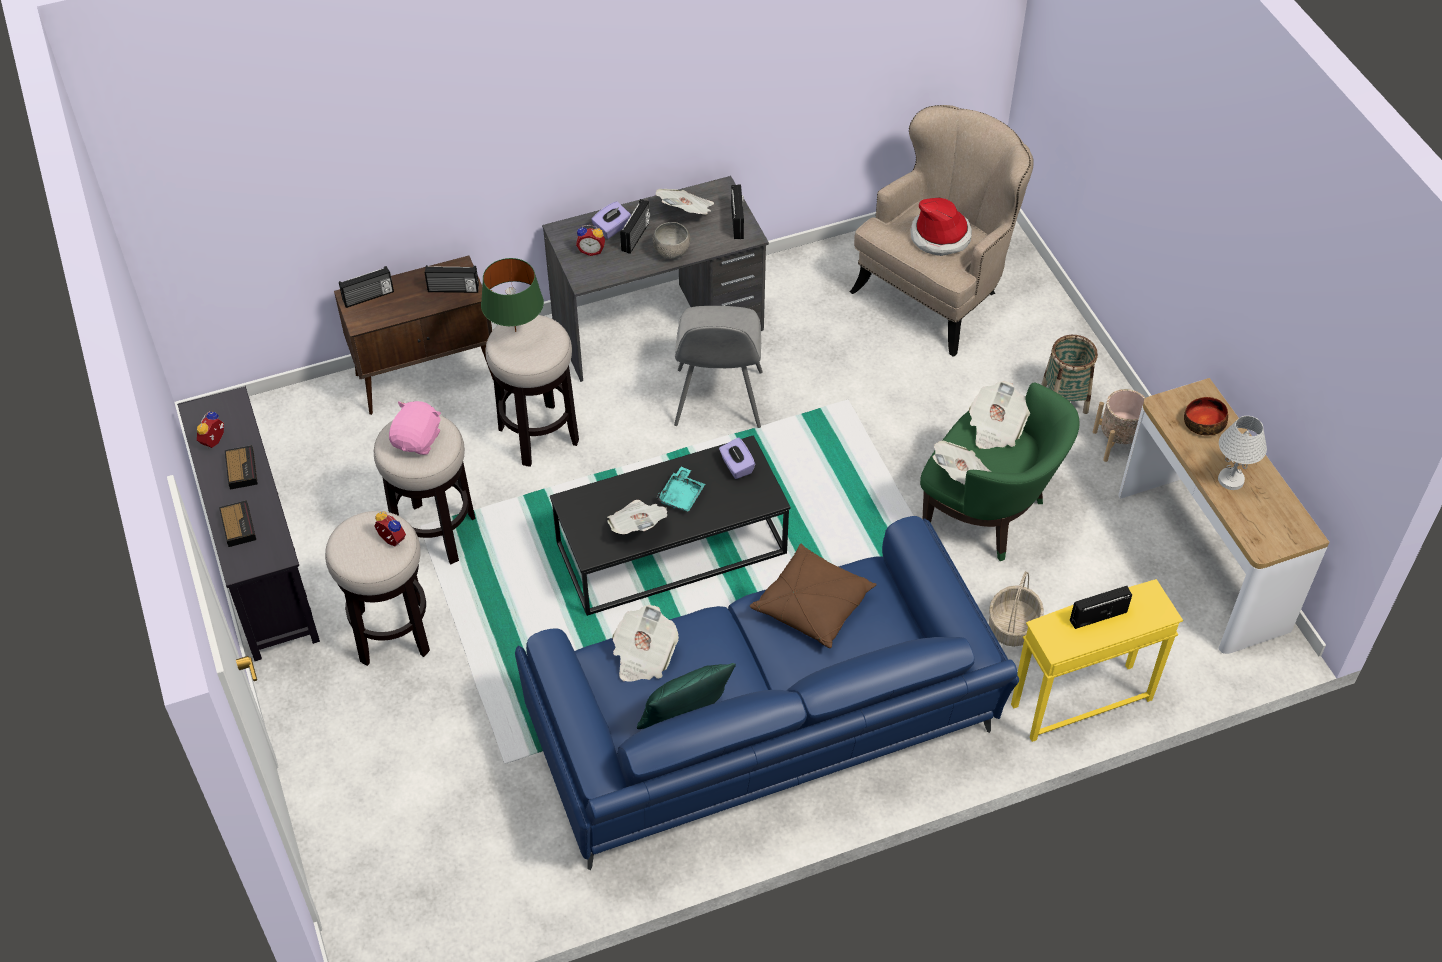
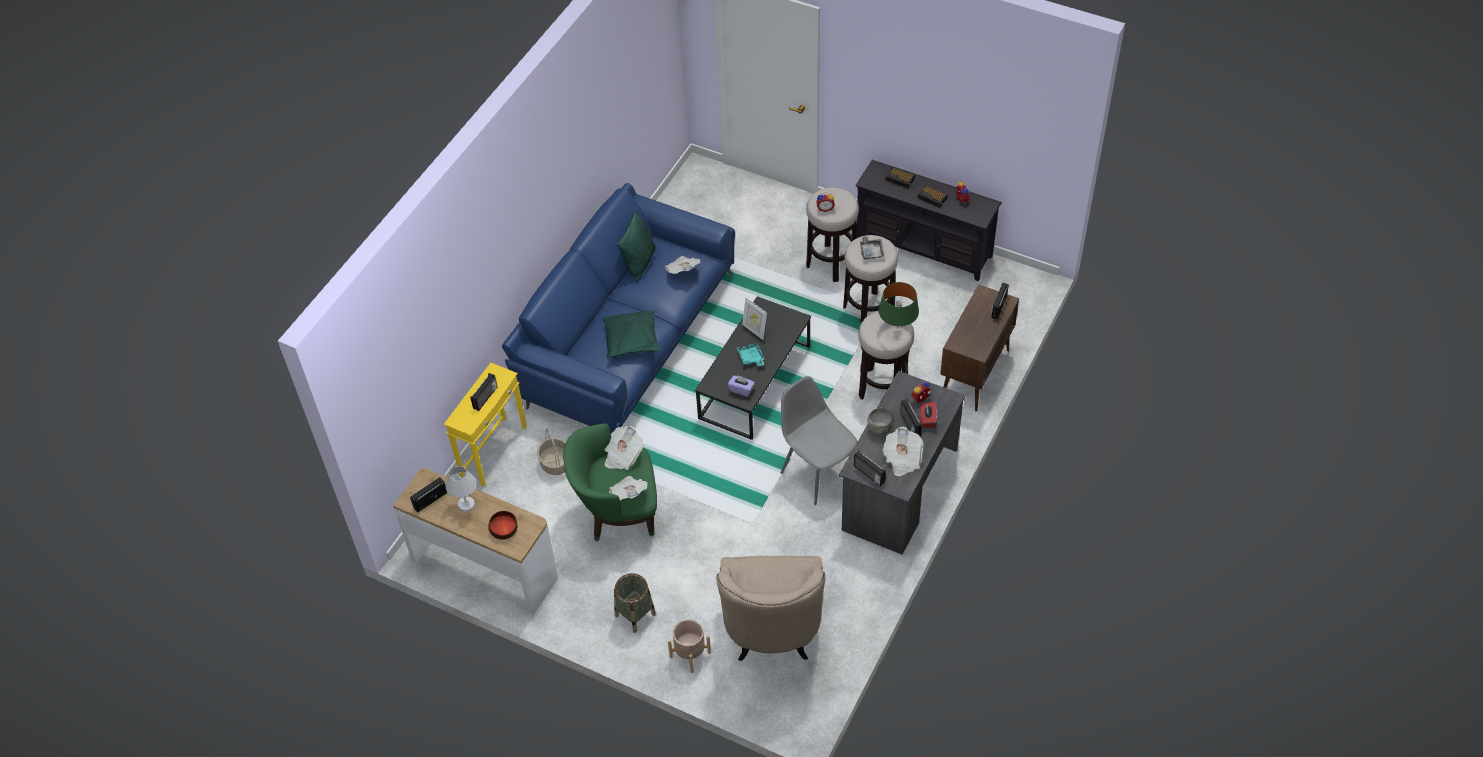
camera: 140 degrees right, 0 degrees up
(418, 440) = (871, 251): pink plush toy -> grey tray
(453, 289) = (965, 340): radio -> radio (430, 500)
(612, 228) = (927, 419): purple tissue box -> red tissue box
(637, 526) = (754, 330): newspaper -> picture frame
(813, 605) = (632, 341): brown pillow -> green pillow
(940, 236) = (766, 584): hat -> none
(1117, 443) = (582, 608): beige planter -> beige planter (690, 654)

